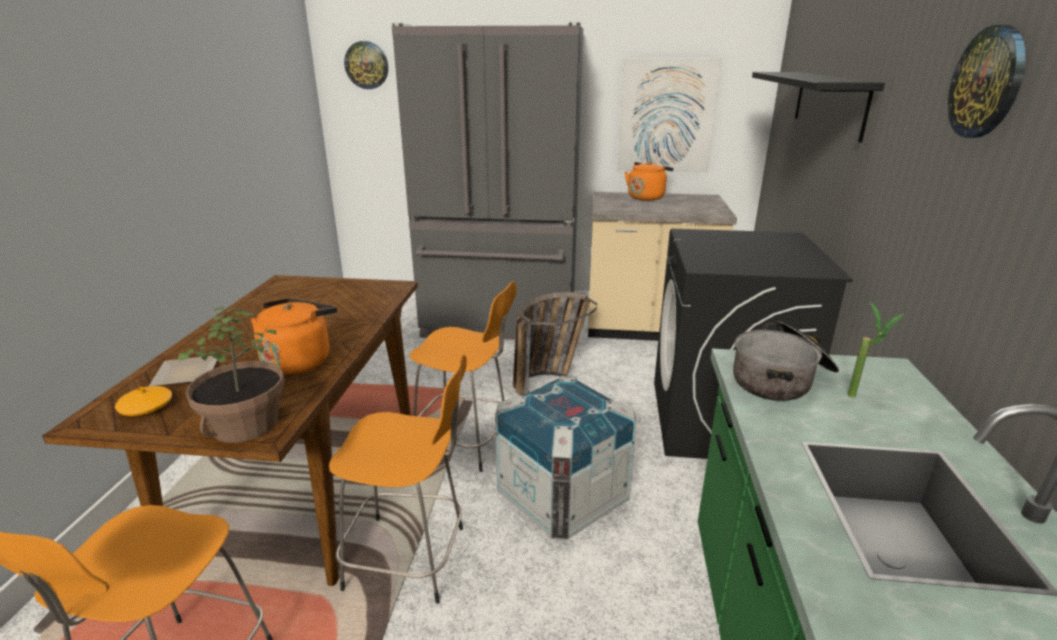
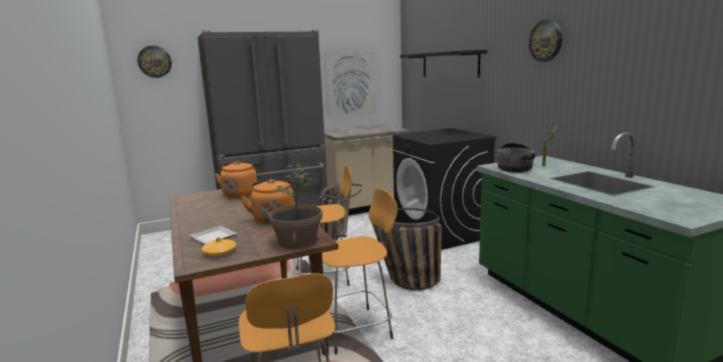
camera: 30 degrees left, 10 degrees down
(562, 497) = (403, 281): crate -> basket
(646, 197) = (350, 129): orange kettle -> orange kettle (241, 194)

